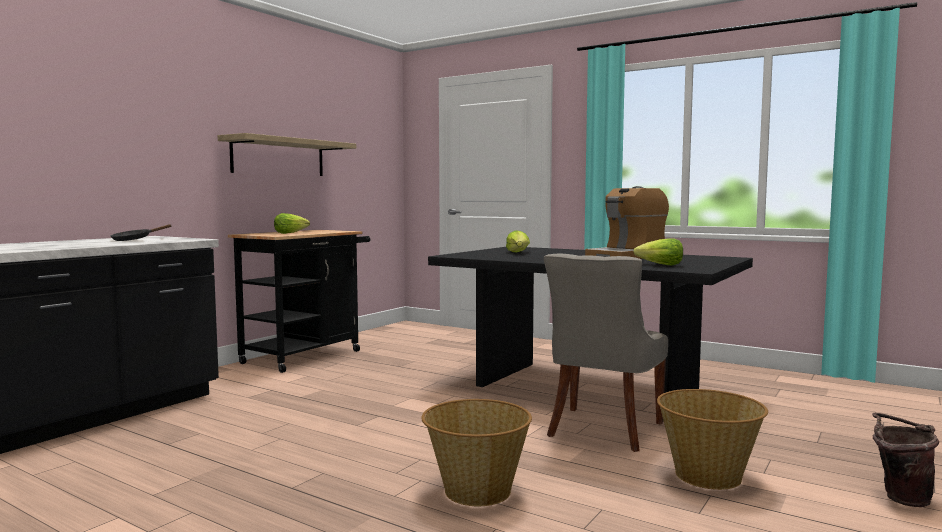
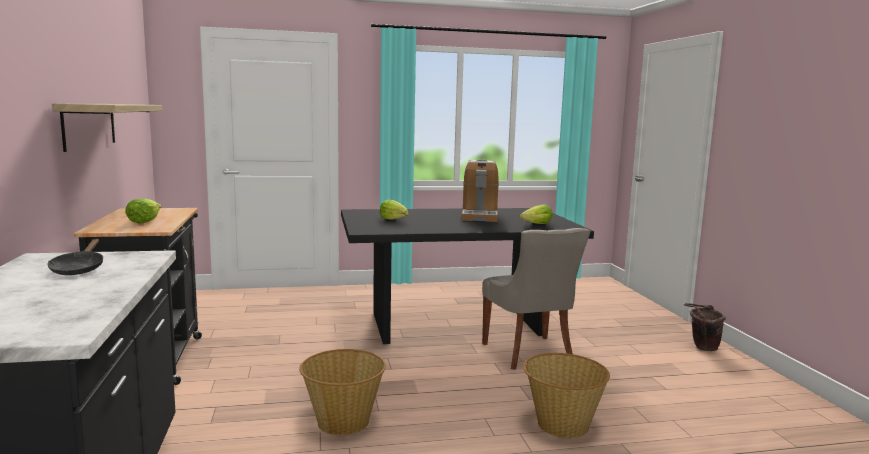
camera: 45 degrees left, 5 degrees up
(708, 475) = (628, 364): basket -> basket (343, 421)

